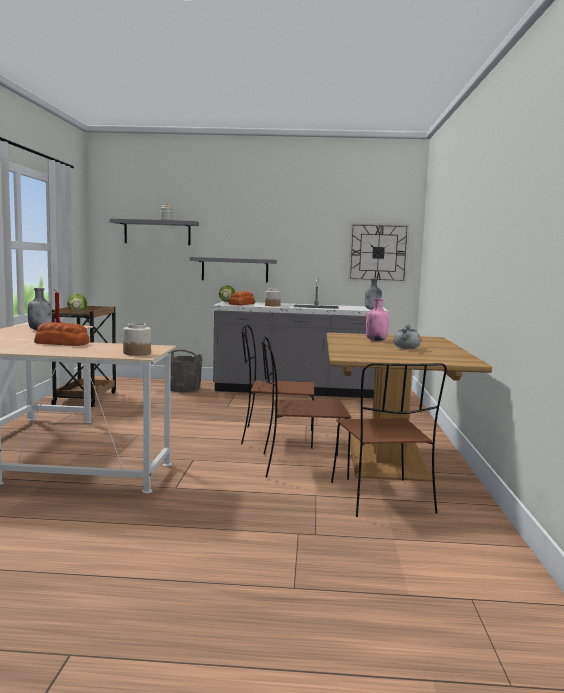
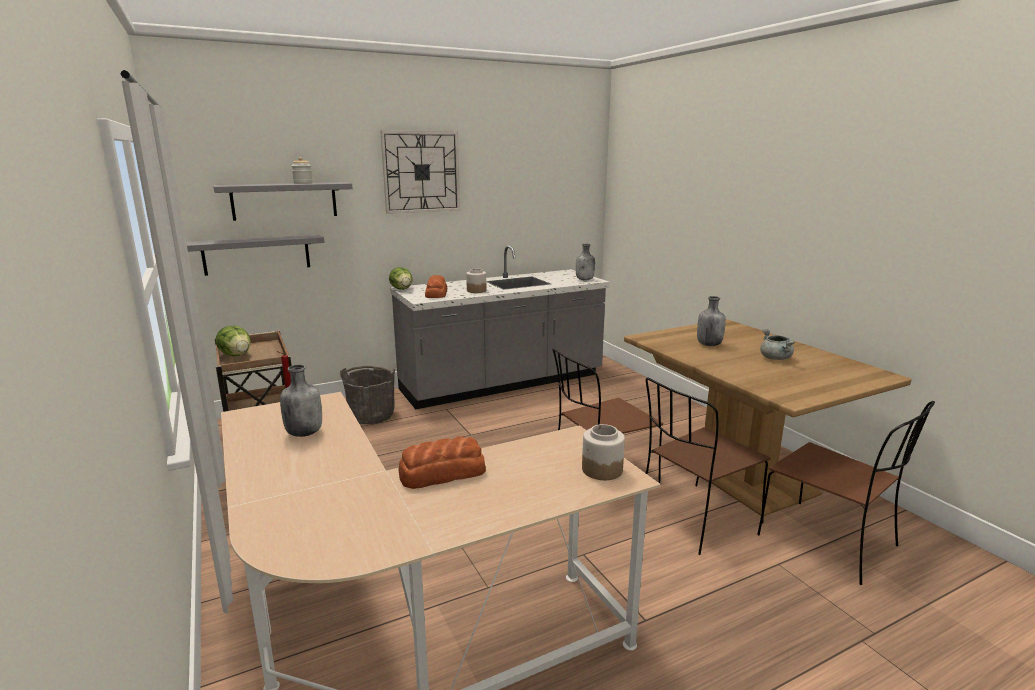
camera: 30 degrees left, 10 degrees up
(235, 269) = (401, 244): grey shelf -> grey shelf (257, 254)
(376, 340) = (708, 344): pink bottle -> grey bottle
(378, 252) = (564, 207): wall clock -> wall clock (421, 172)

